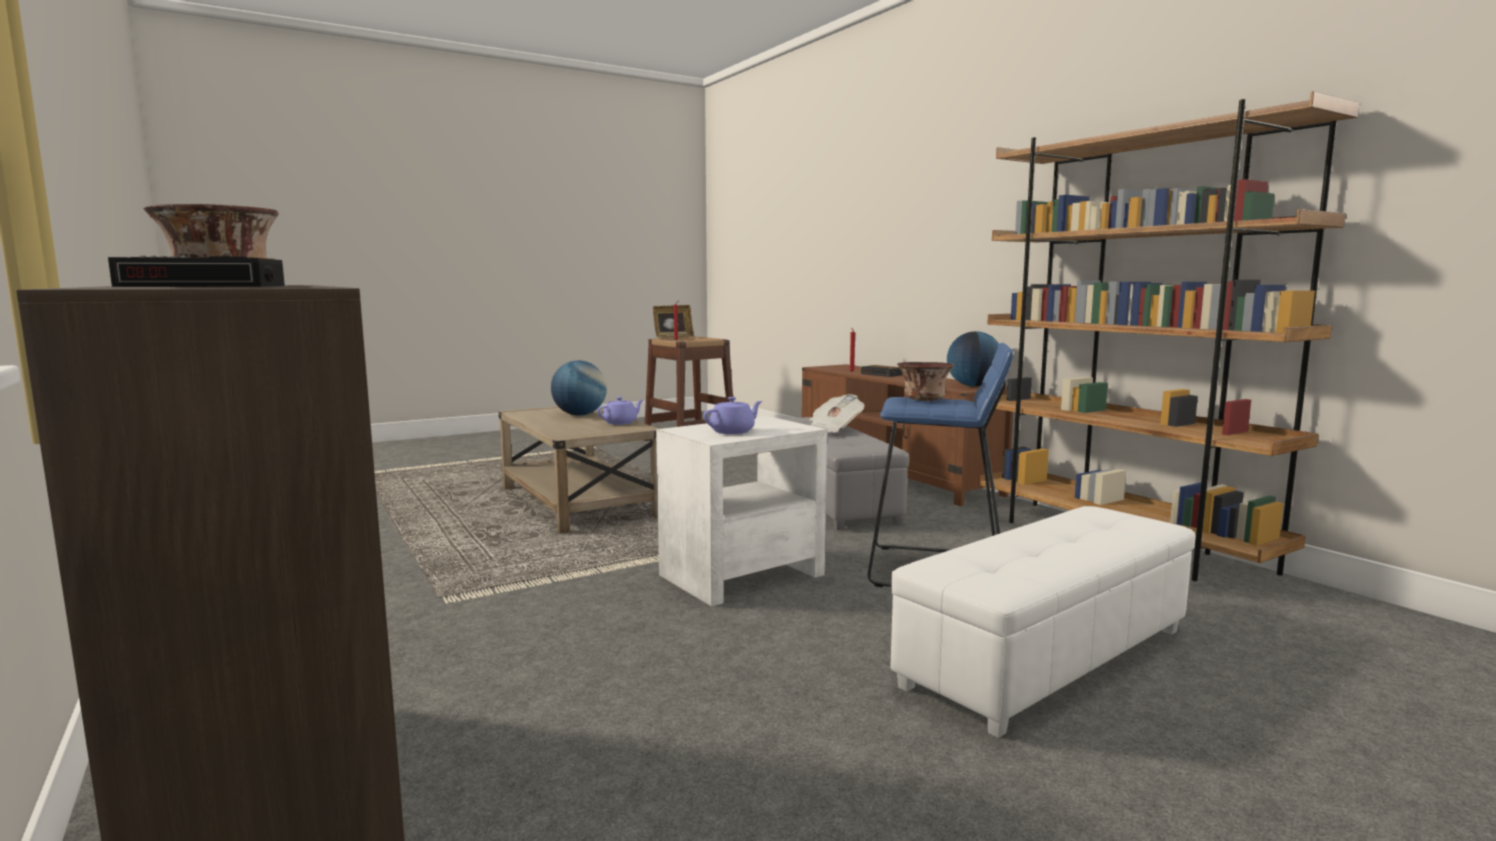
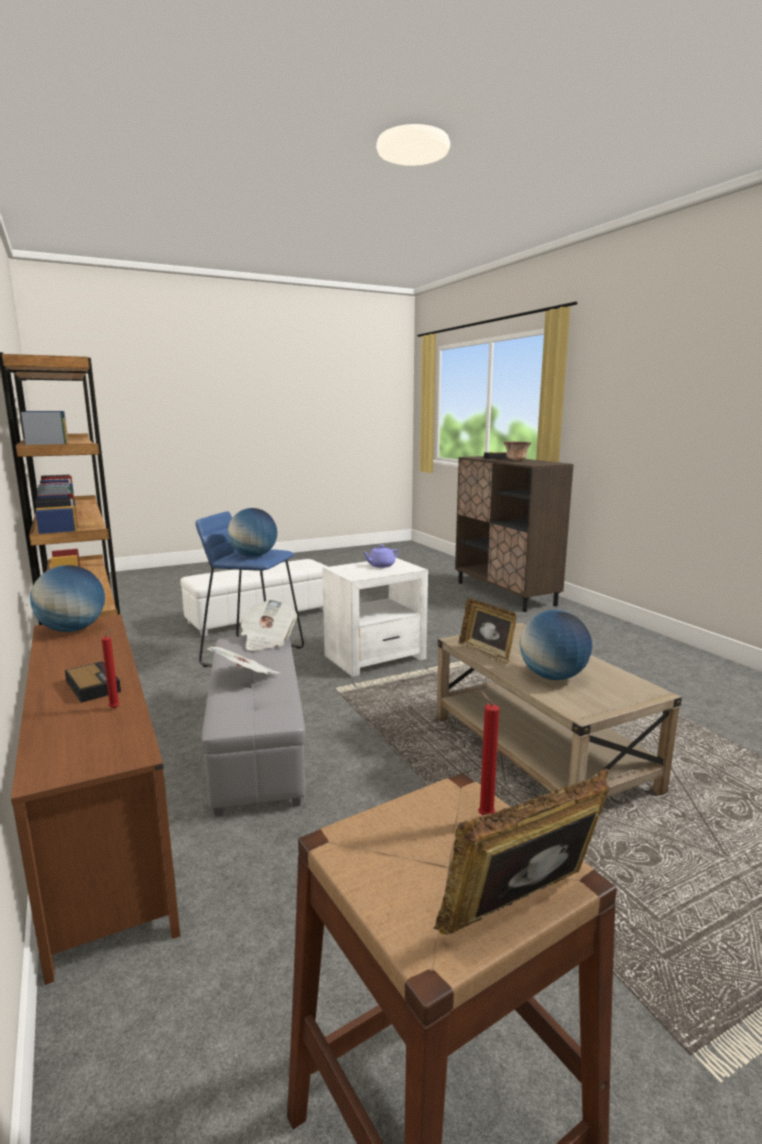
camera: 175 degrees left, 5 degrees up
(621, 423) = (486, 653): purple teapot -> picture frame
(848, 448) = (267, 640): none -> newspaper
(923, 400) = (254, 556): bowl -> globe

